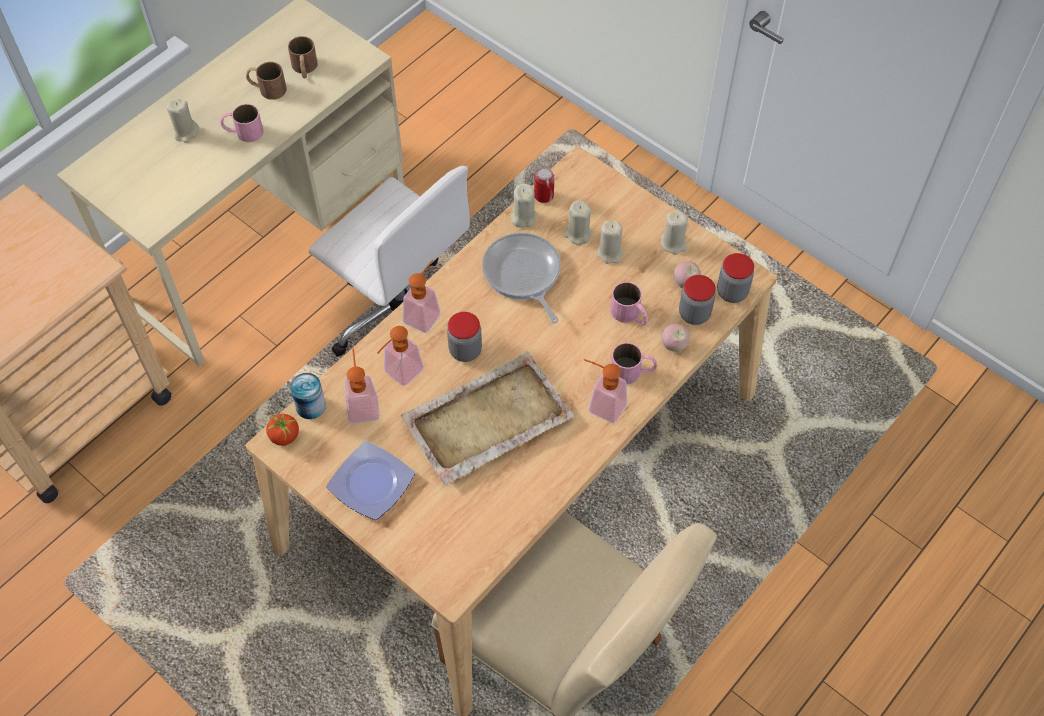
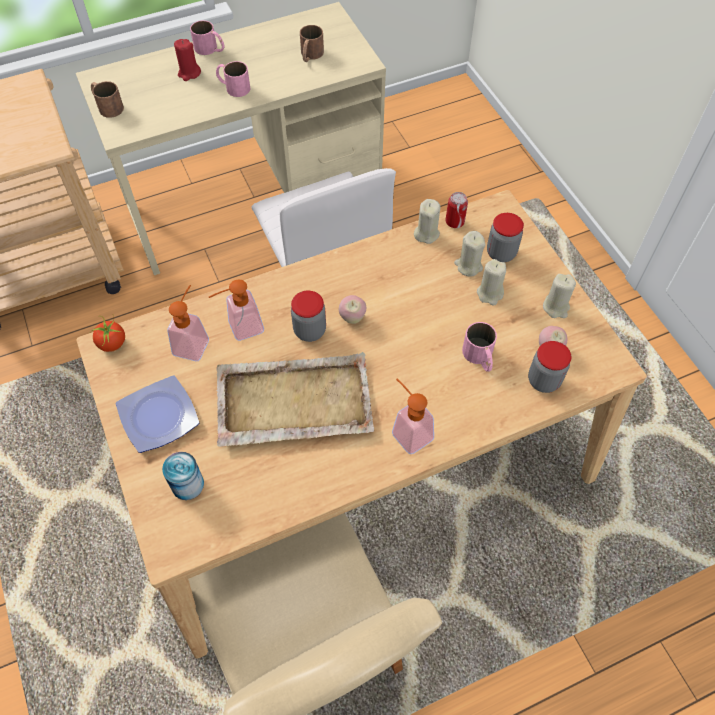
camera: 25 degrees right, 0 degrees up
(185, 132) = (189, 73): beige candle -> red candle
(267, 88) = (271, 60): brown mug -> brown mug (107, 106)
(310, 406) = (150, 326): can -> can (187, 484)
(425, 313) = (293, 284): soap dispenser -> none
(523, 275) = (398, 283): frying pan -> none
(633, 371) = (455, 412): pink mug -> pink mug (210, 49)
(674, 345) = (508, 403): apple -> apple (352, 318)
(732, 292) = (592, 374): jar -> jar (501, 253)

